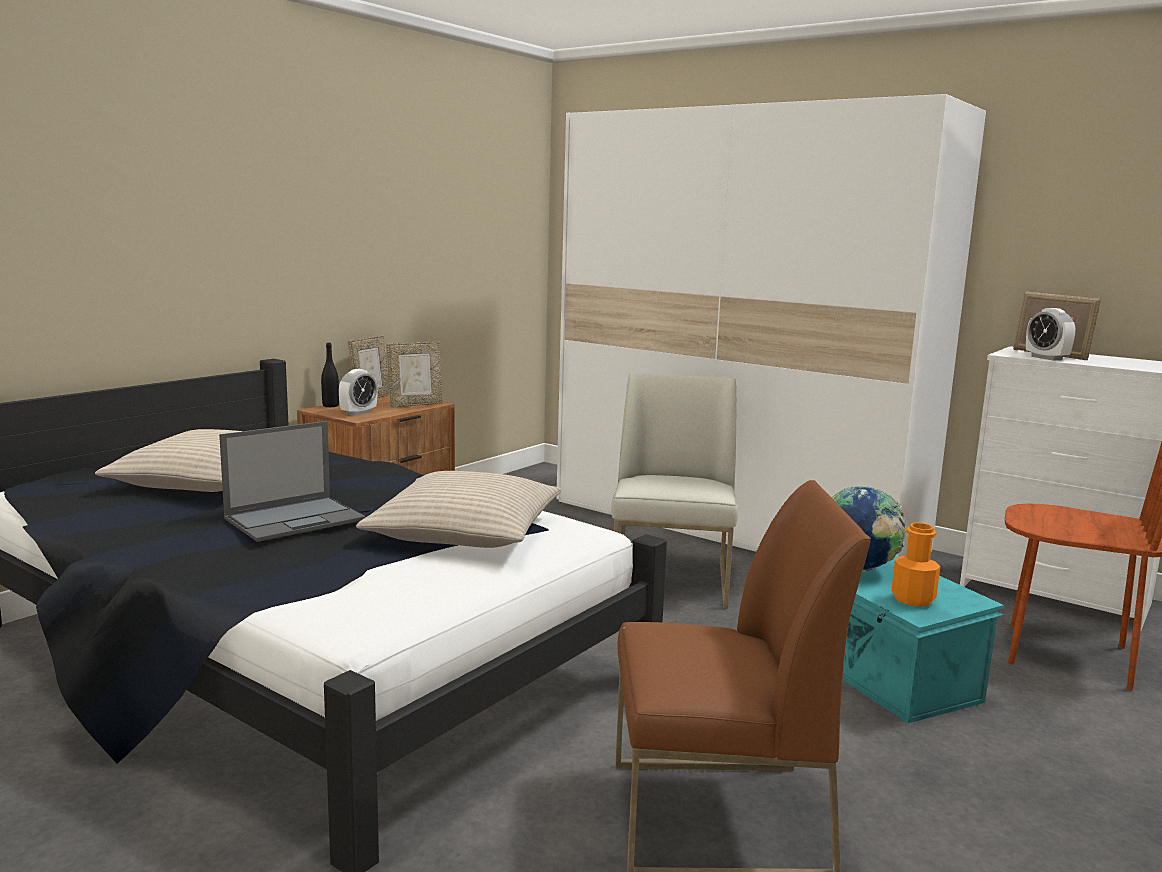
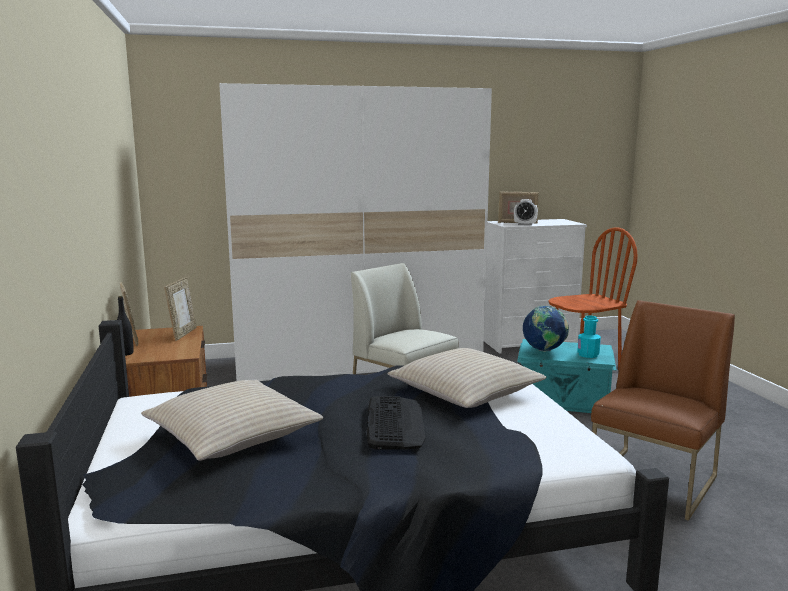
camera: 50 degrees left, 0 degrees up
(296, 519) = (394, 423): laptop -> keyboard
(358, 413) = (170, 351): alarm clock -> none
(913, 599) = (588, 355): orange bottle -> turquoise bottle

